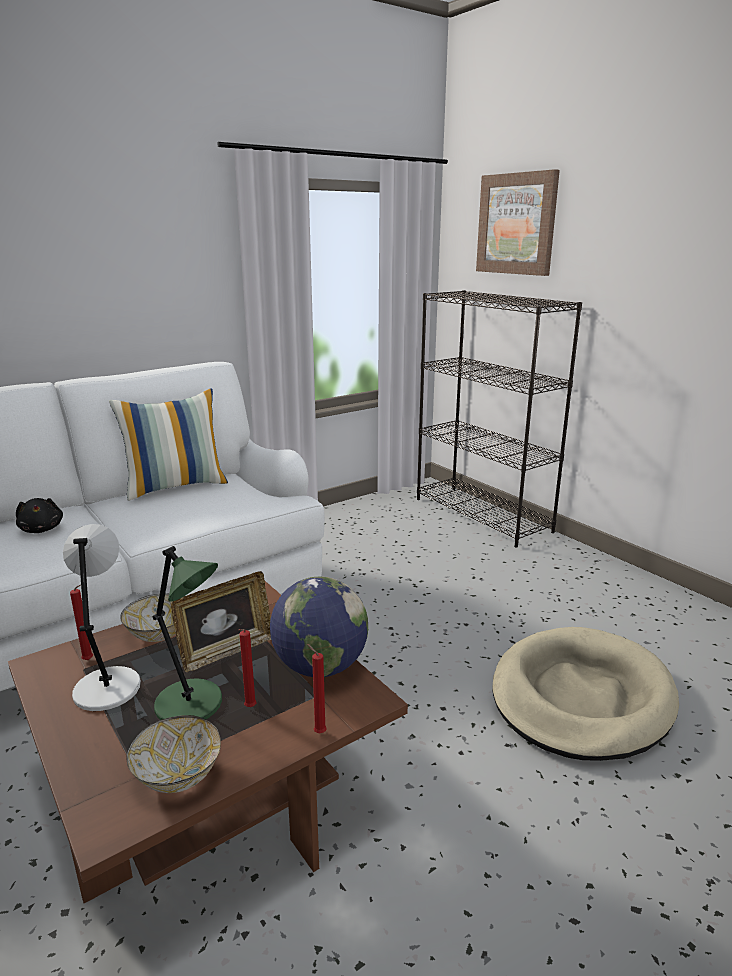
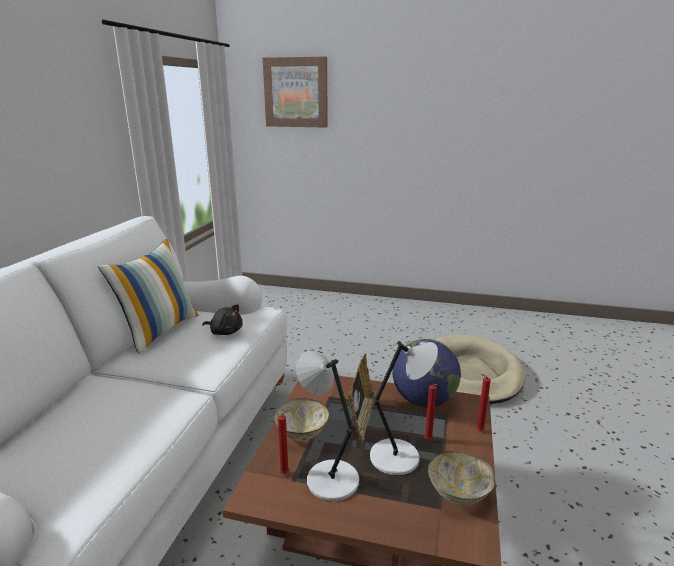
camera: 40 degrees left, 0 degrees up
(42, 529) = (102, 402): black plush toy -> black plush toy (225, 332)
(192, 705) = (397, 457): green table lamp -> grey table lamp
(482, 515) = (303, 297): black bookcase -> none

